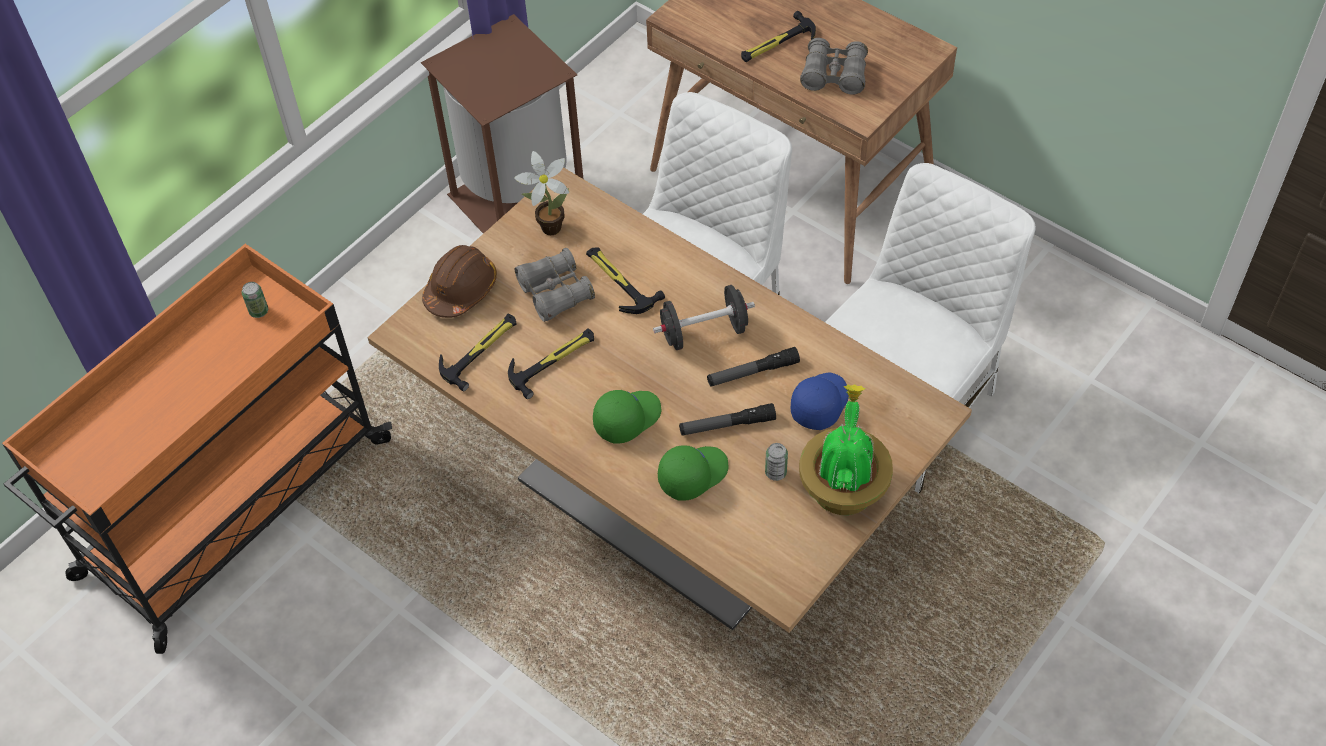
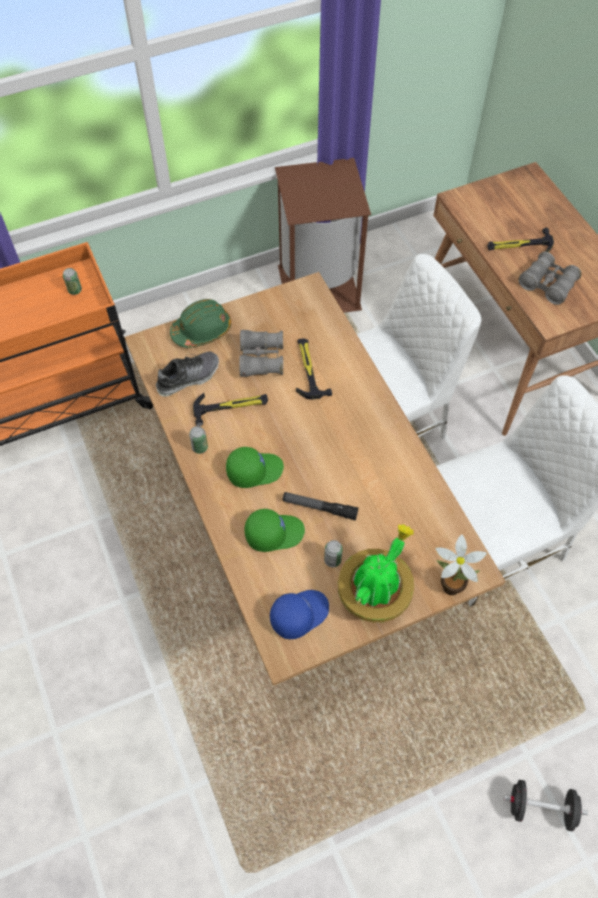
camera: 25 degrees right, 5 degrees up
(461, 290) = (202, 330): brown hard hat -> green hard hat
(480, 350) = (188, 377): hammer -> shoe
(546, 421) = (200, 447): none -> can
(547, 227) = (284, 311): potted plant -> potted plant (448, 585)
(704, 332) = (344, 432): black dumbbell -> black dumbbell (541, 808)
(752, 372) = (360, 477): flashlight -> none
(819, 403) = (394, 522): blue cap -> blue cap (299, 614)

